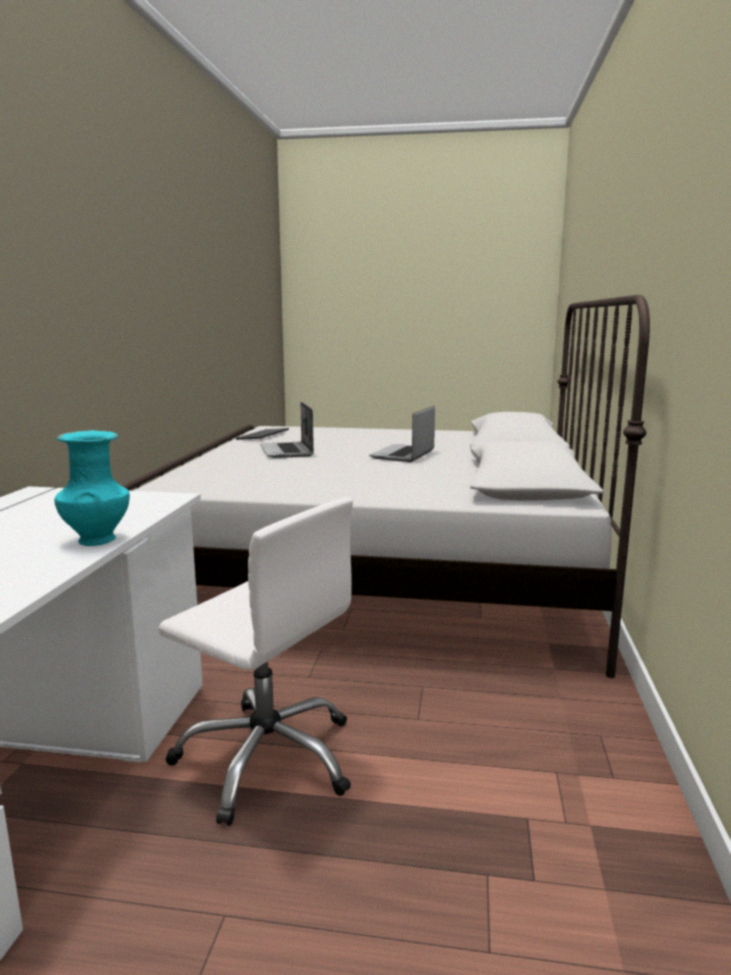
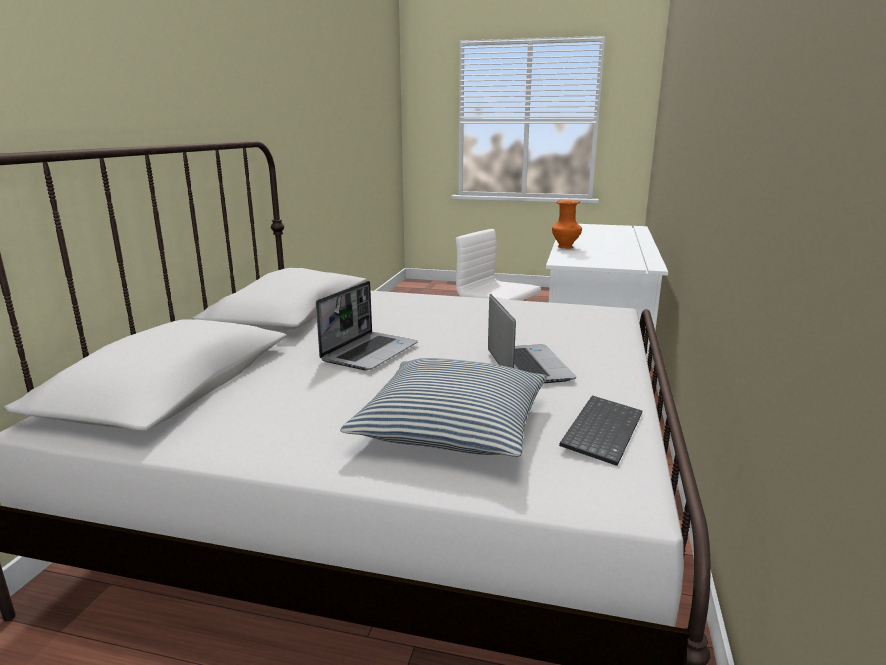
camera: 175 degrees left, 5 degrees up
(96, 539) = (565, 247): turquoise vase -> orange vase
(337, 435) = (452, 425): none -> pillow

